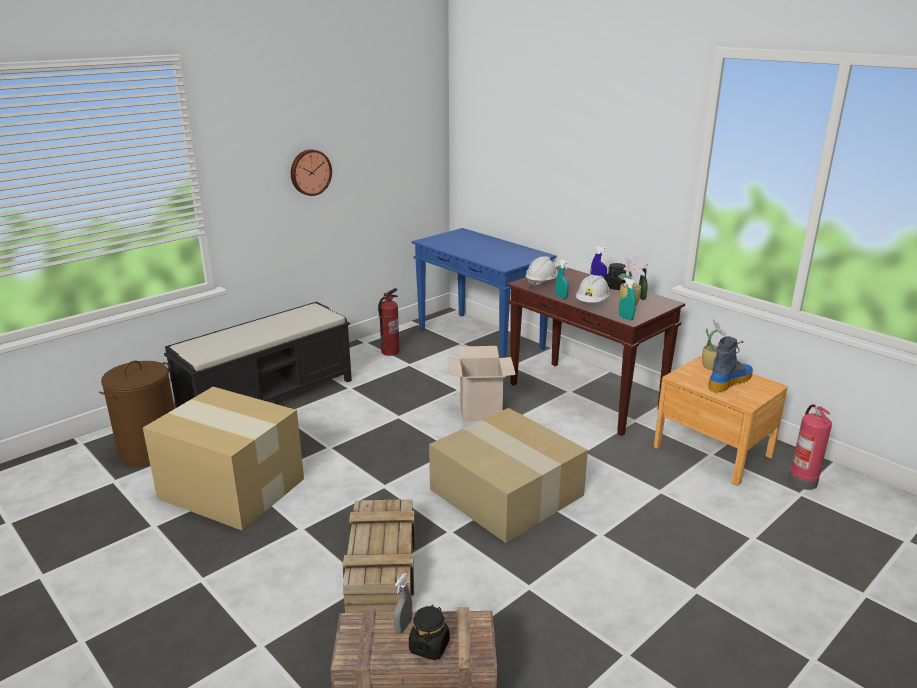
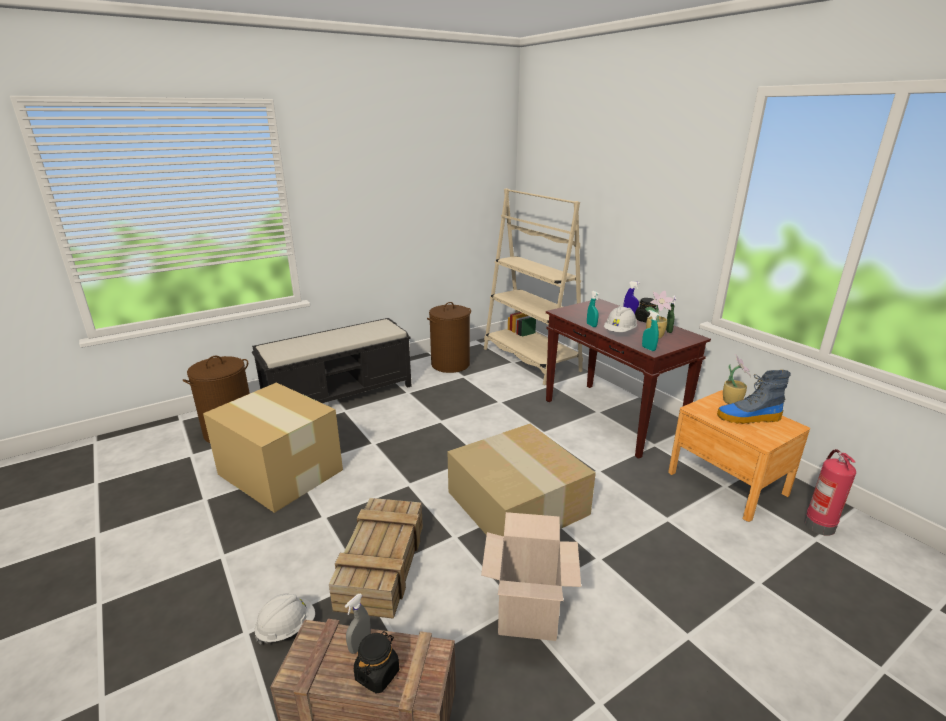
camera: 10 degrees right, 0 degrees up
(310, 172) = (388, 208): wall clock -> none
(390, 351) = (450, 364): fire extinguisher -> brown laundry basket
(480, 410) = (513, 422): cardboard box -> cardboard box (528, 612)
(481, 339) = (530, 360): blue console table -> beige bookcase
(542, 282) = (577, 312): white hard hat -> white hard hat (286, 628)
(729, 382) = (748, 418): boot -> boot turned 150 degrees counterclockwise

